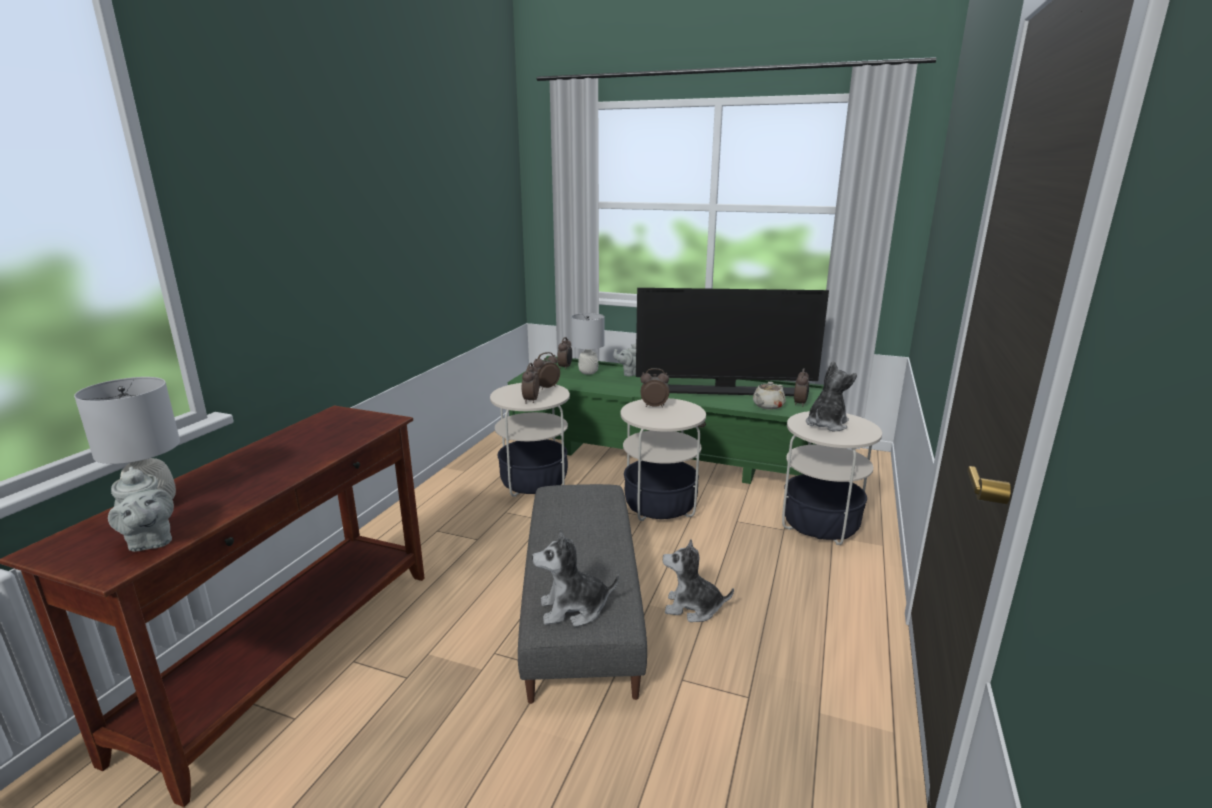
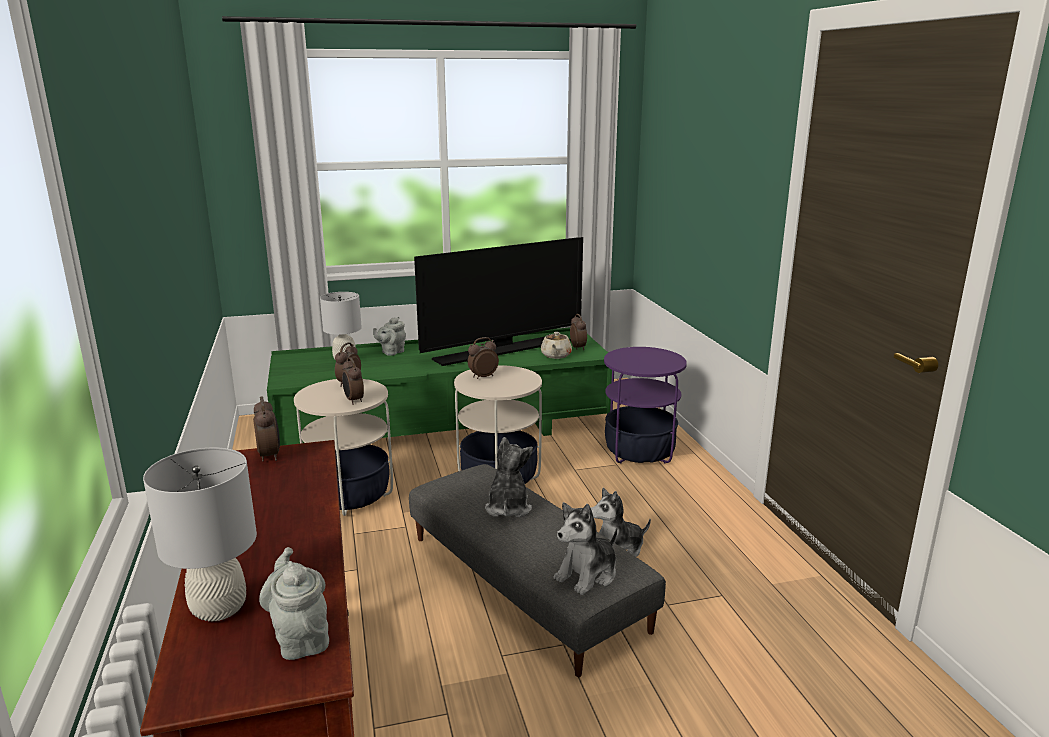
camera: 35 degrees left, 0 degrees up
(150, 542) = (300, 637): grey teapot -> grey teapot turned 135 degrees counterclockwise
(565, 367) = (310, 360): alarm clock -> alarm clock (270, 455)
(820, 526) = (639, 453): beige side table -> purple side table
(826, 424) = (638, 359): plush toy -> plush toy (508, 507)

